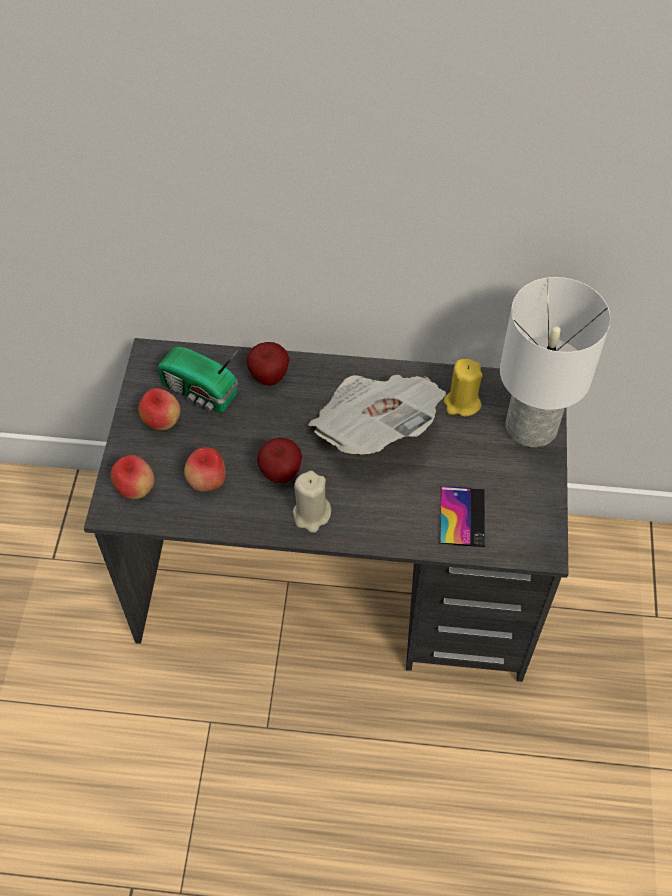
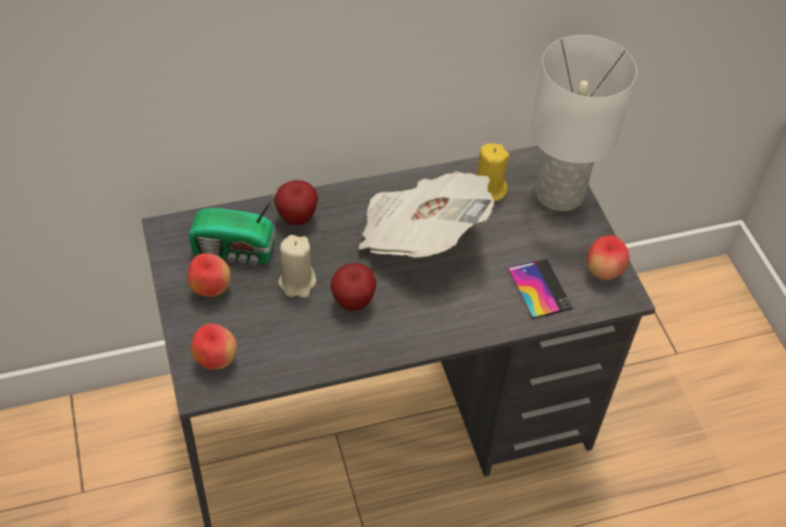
camera: 25 degrees left, 5 degrees down
(207, 482) = (285, 332): apple -> apple (603, 272)
(311, 514) = (401, 330): beige candle -> beige candle (297, 283)

